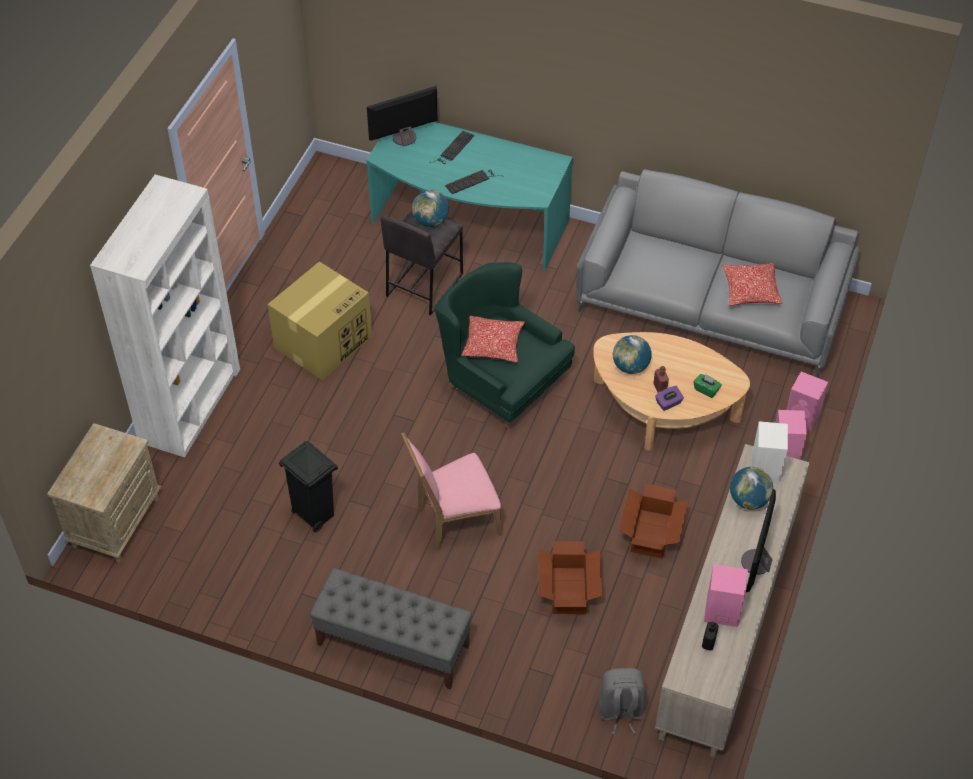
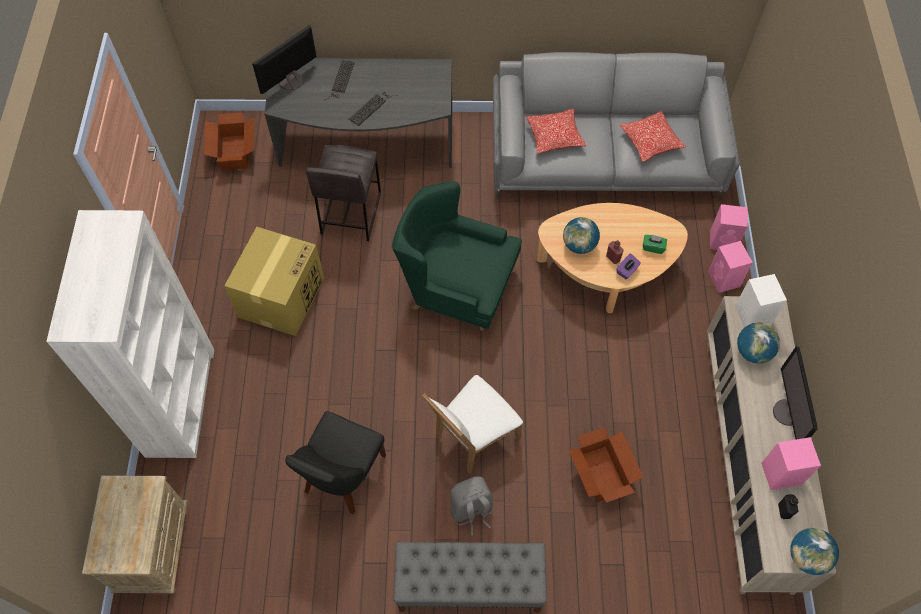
camera: 20 degrees left, 10 degrees up
(314, 515) = (342, 477): black trash can -> black chair
(430, 221) = (347, 157): globe -> globe (807, 557)
(454, 520) = (472, 438): pink chair -> white chair
(468, 225) = (366, 144): turquoise desk -> grey desk
(493, 345) = (449, 261): pillow -> pillow (555, 136)
(620, 711) = (696, 578): grey backpack -> grey backpack (471, 510)
(650, 534) = (647, 393): cardboard box -> cardboard box (234, 153)

